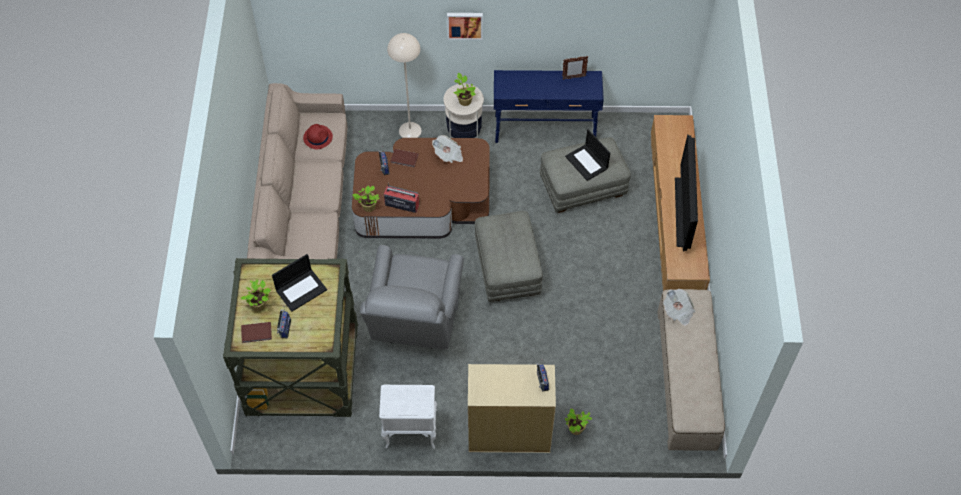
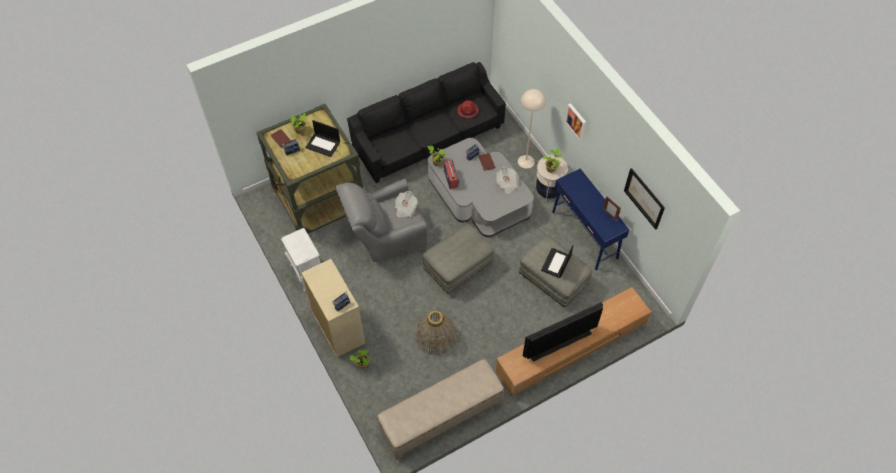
camera: 60 degrees right, 0 degrees up
(306, 208) = (429, 139): beige sofa -> black sofa
(422, 198) = (478, 194): brown coffee table -> grey coffee table
(585, 336) = (435, 336): none -> basket
(611, 20) = (644, 198): none -> picture
(678, 311) = (471, 375): newspaper -> newspaper (405, 208)

